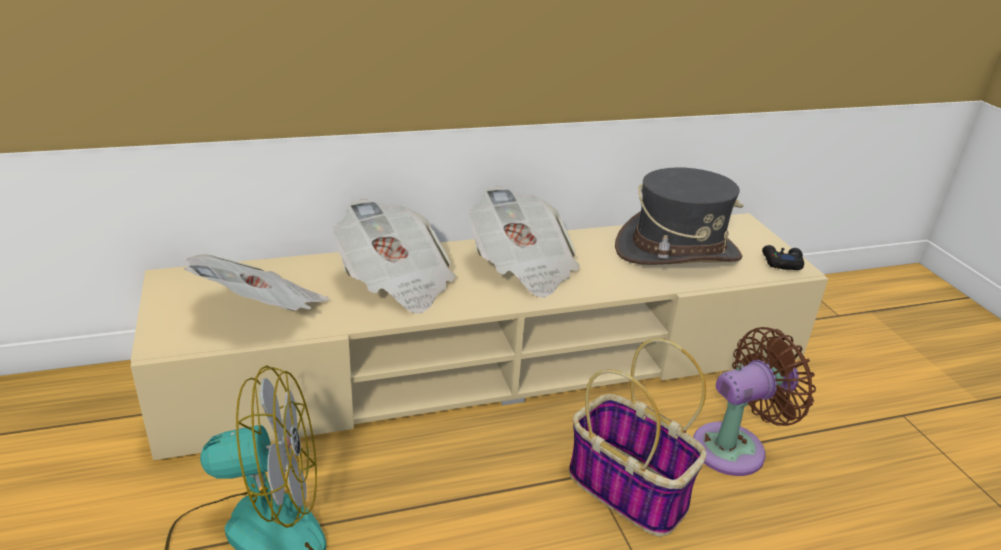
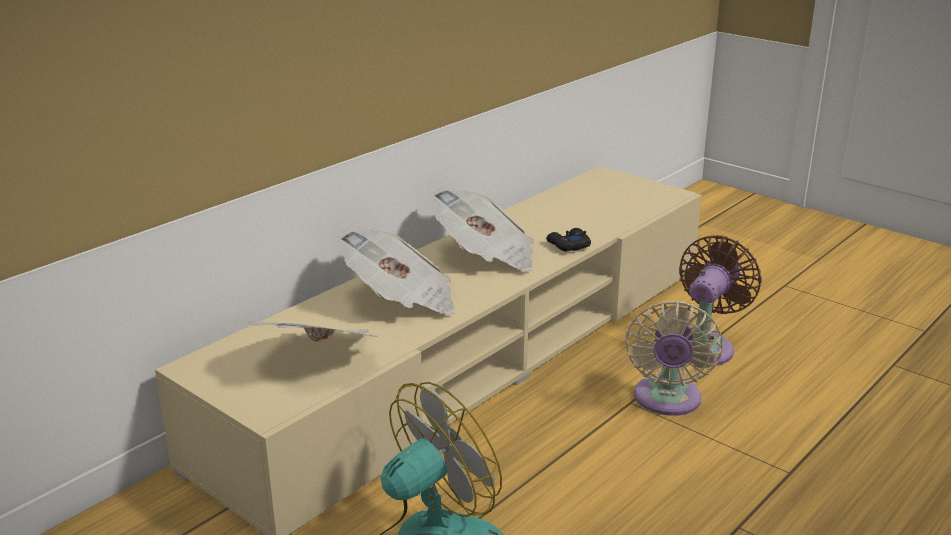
camera: 30 degrees left, 5 degrees down
(630, 490) = (666, 401): basket -> beige fan
(677, 252) = (584, 209): grey hat -> none
(781, 262) = (661, 193): black game controller -> black game controller (568, 245)

